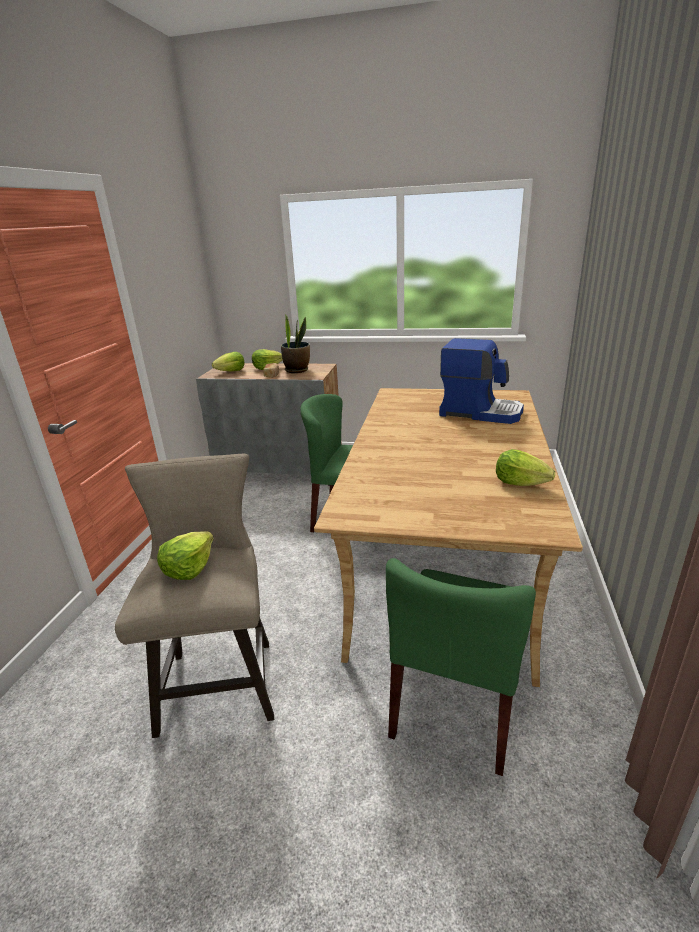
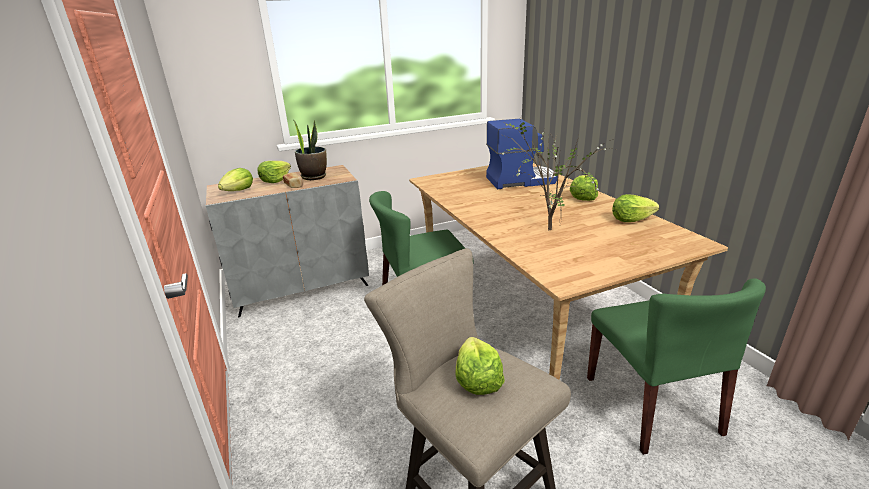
camera: 35 degrees left, 0 degrees up
(411, 467) = (545, 230): none -> potted plant
(514, 445) = (583, 197): none -> lettuce

